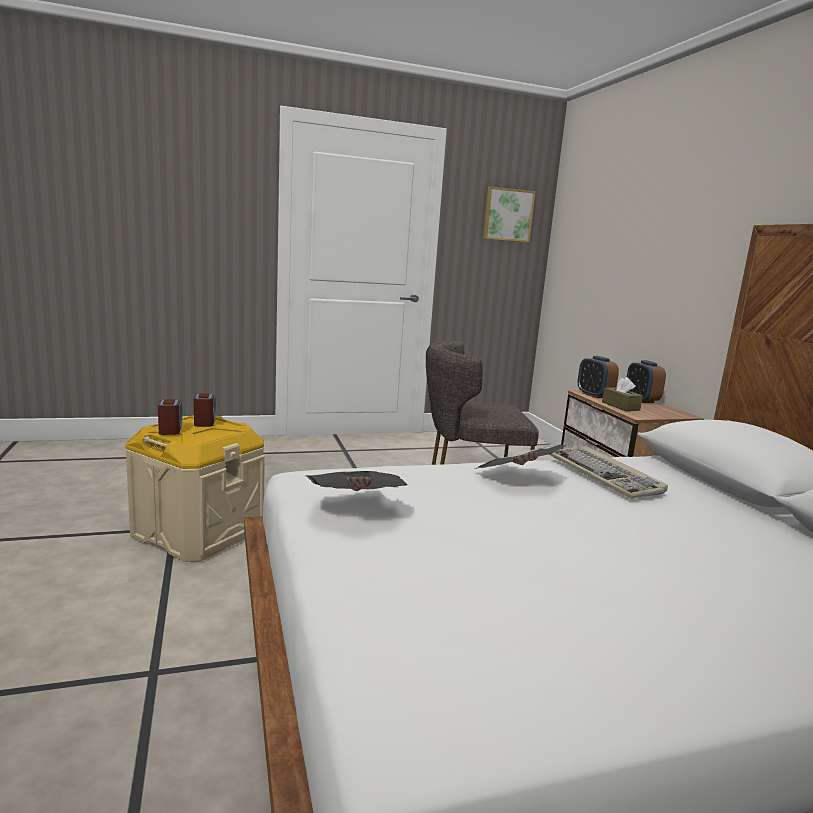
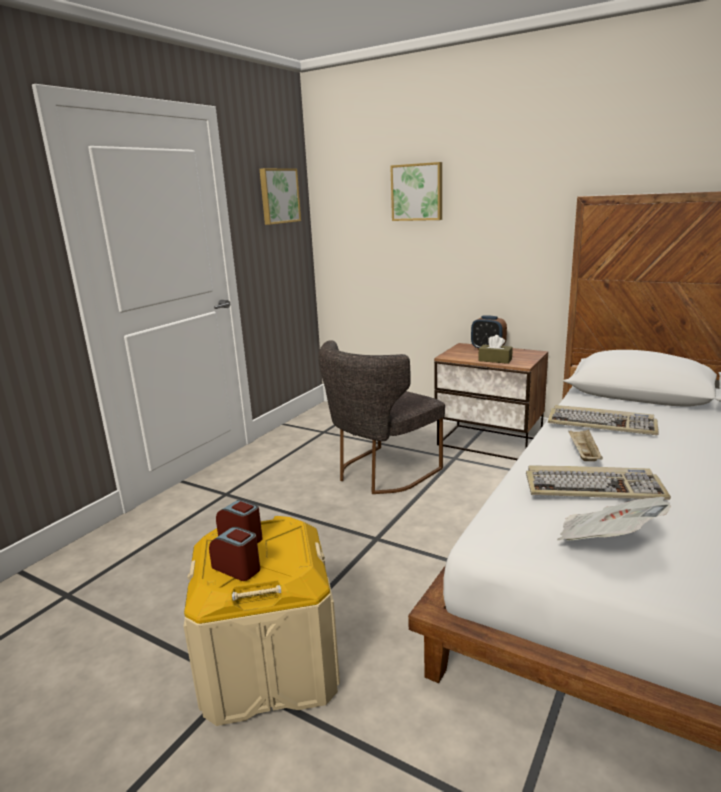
camera: 40 degrees left, 5 degrees up
(447, 488) = (593, 487): none -> keyboard
(516, 479) = (583, 454): newspaper -> beige tray
(594, 395) = (458, 356): alarm clock -> none
(626, 218) = (417, 192): none -> picture

